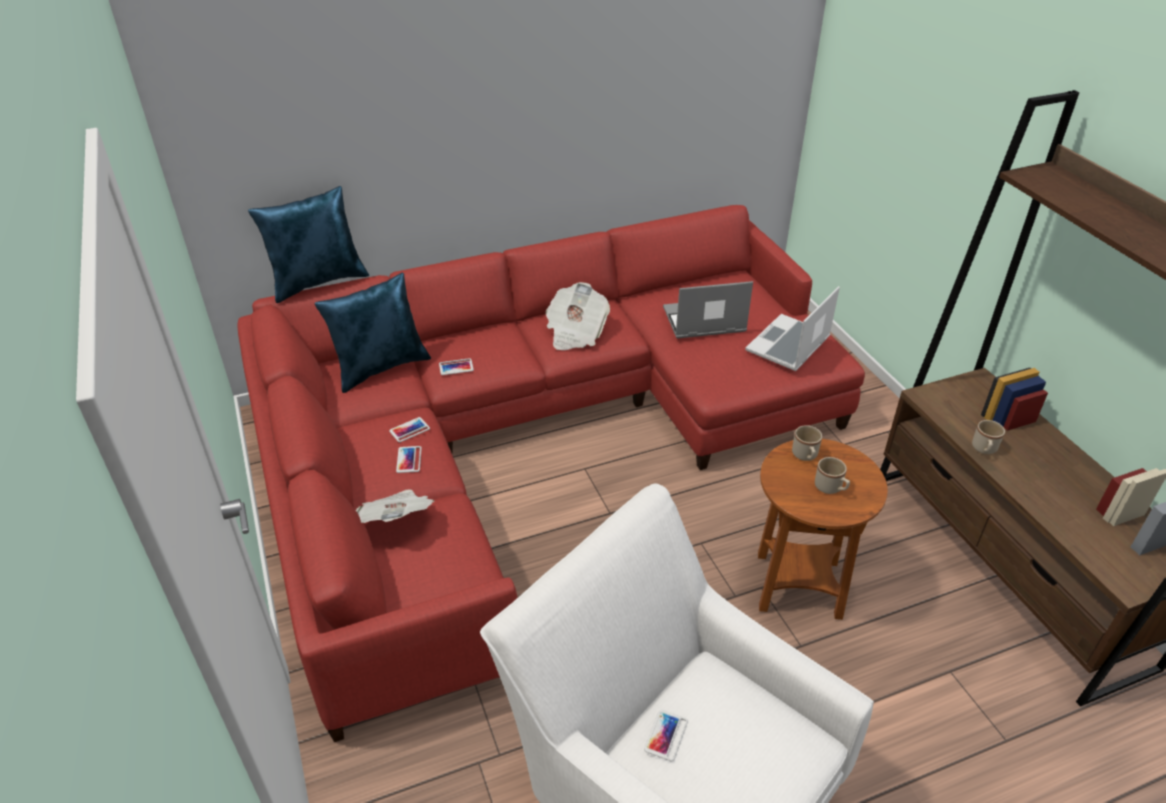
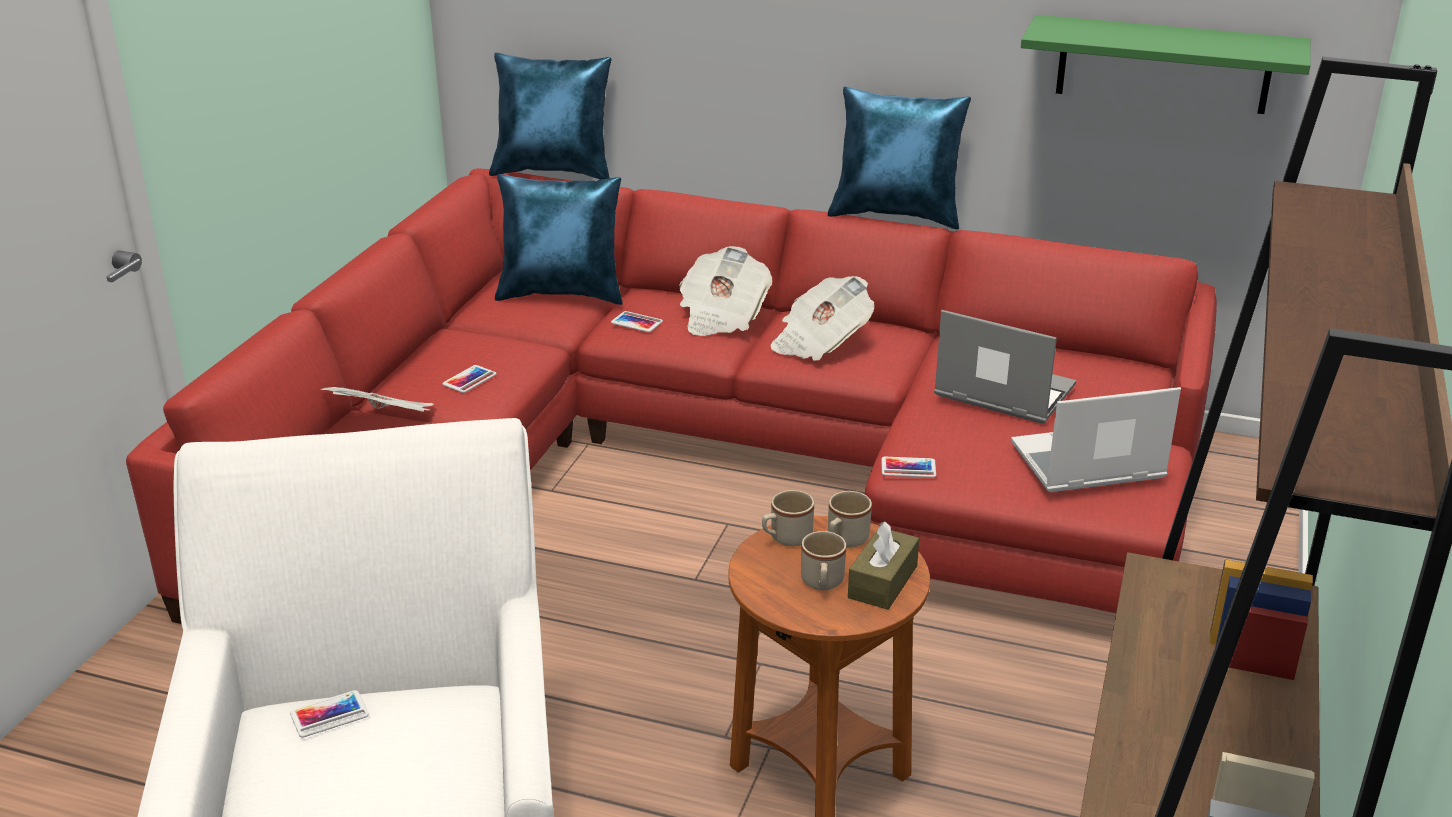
camera: 40 degrees right, 10 degrees down
(409, 430) = (508, 356): phone -> phone (908, 468)
(500, 339) = (722, 316): none -> newspaper
(569, 232) = (897, 215): none -> blue pillow
(705, 93) = (1163, 64): none -> green shelf
(852, 470) = (882, 582): none -> brown tissue box
(984, 450) = (1142, 666): beige mug -> beige mug (786, 538)

